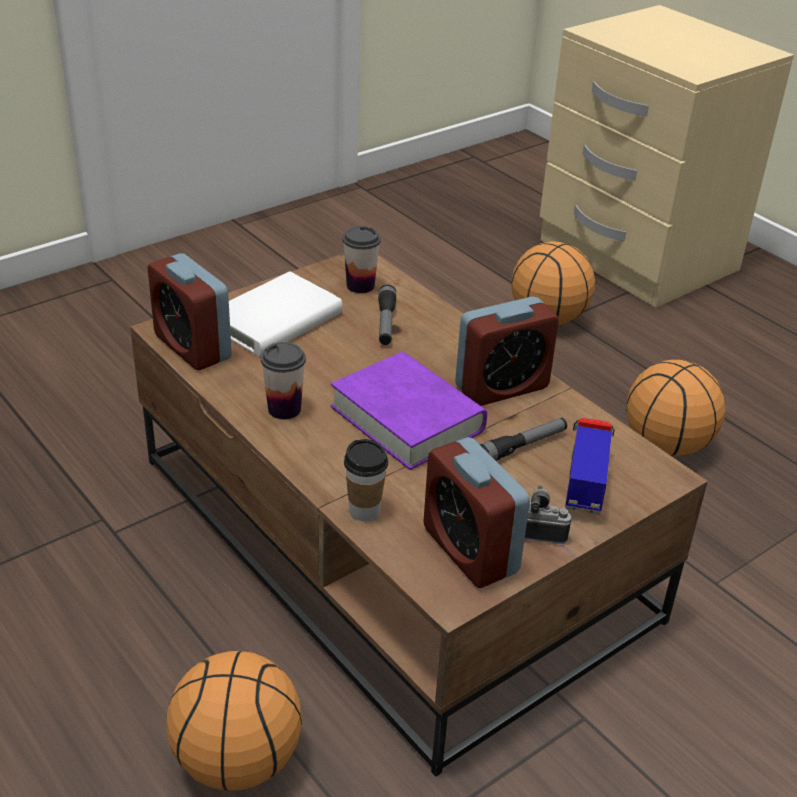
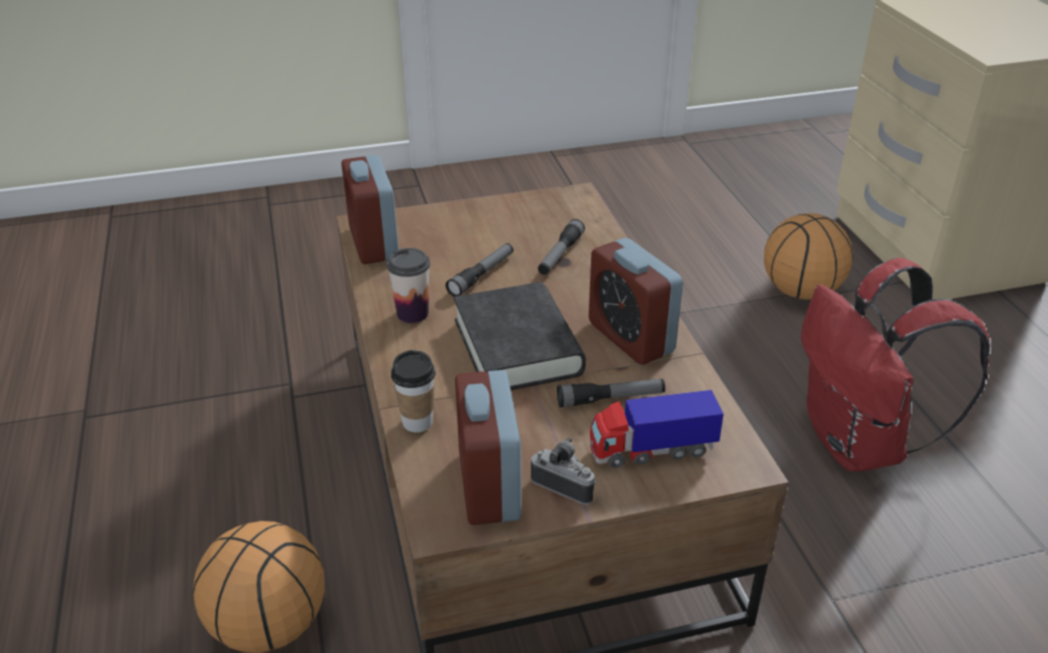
camera: 25 degrees right, 0 degrees up
(276, 320) = (461, 234): white book -> none
(325, 358) = (482, 275): none -> flashlight
(360, 286) = (560, 217): cup -> none
(407, 419) = (517, 347): purple book -> black book
(501, 387) = (630, 337): alarm clock -> alarm clock turned 60 degrees clockwise
(585, 483) = (651, 450): toy truck -> toy truck turned 135 degrees counterclockwise
(668, 445) = (859, 444): basketball -> red backpack

